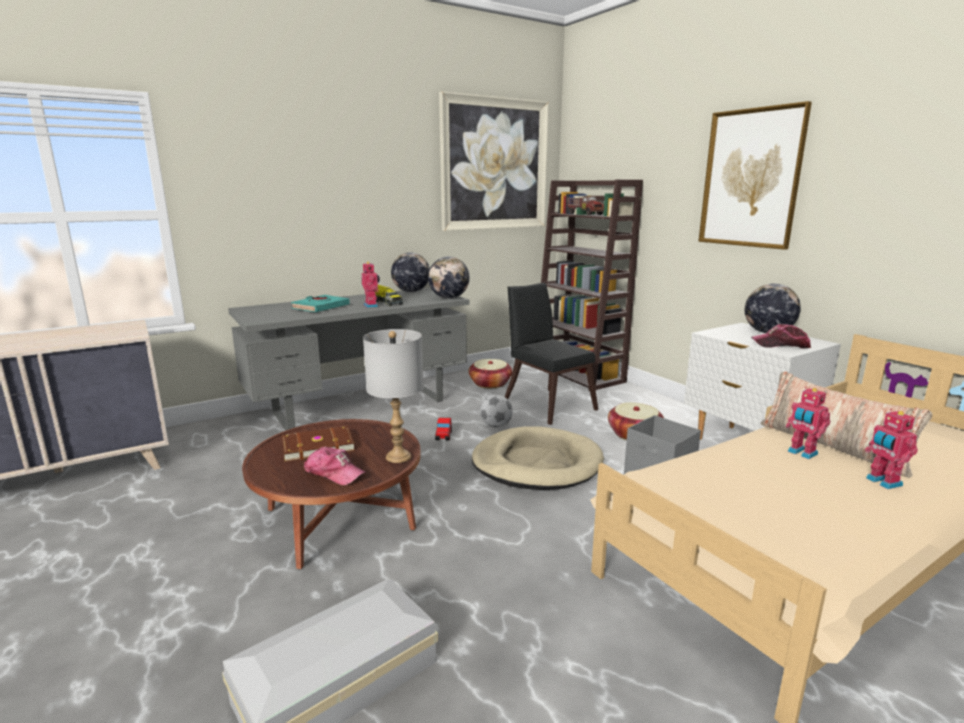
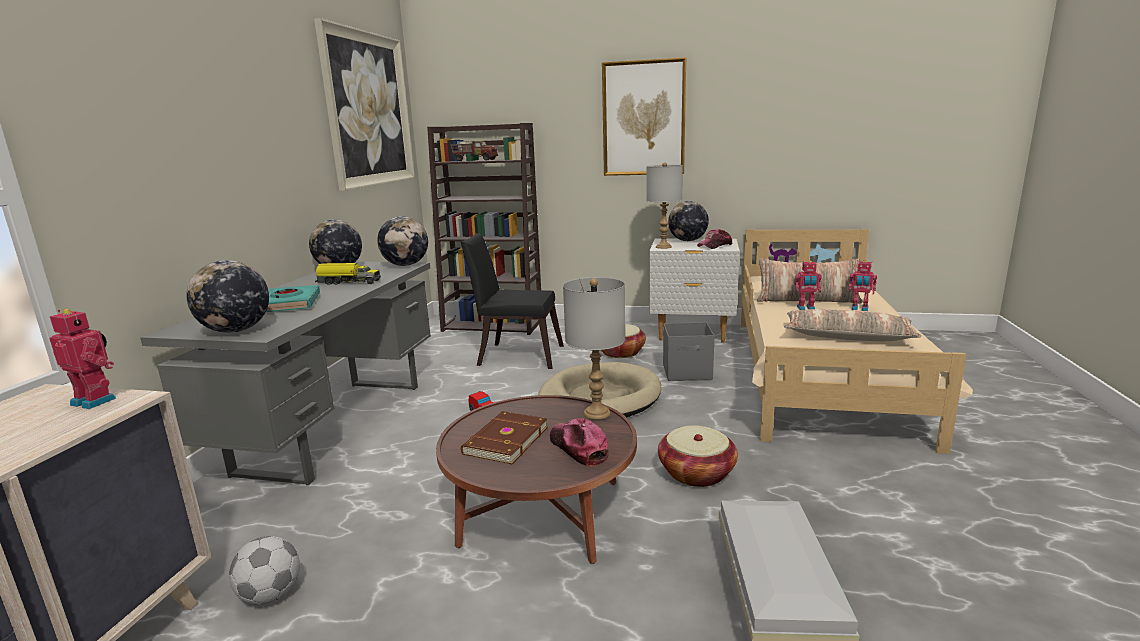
camera: 45 degrees left, 0 degrees up
(257, 316) = (236, 331): none -> globe
(334, 473) = (578, 448): cap -> cap turned 105 degrees counterclockwise
(372, 305) = (348, 288): toy robot -> toy robot (96, 400)
(490, 384) = (432, 357): basket -> basket (696, 473)
(496, 425) = (511, 386): football -> football (270, 595)
(718, 332) = (663, 247): none -> grey table lamp
(759, 501) = (847, 336): none -> pillow

